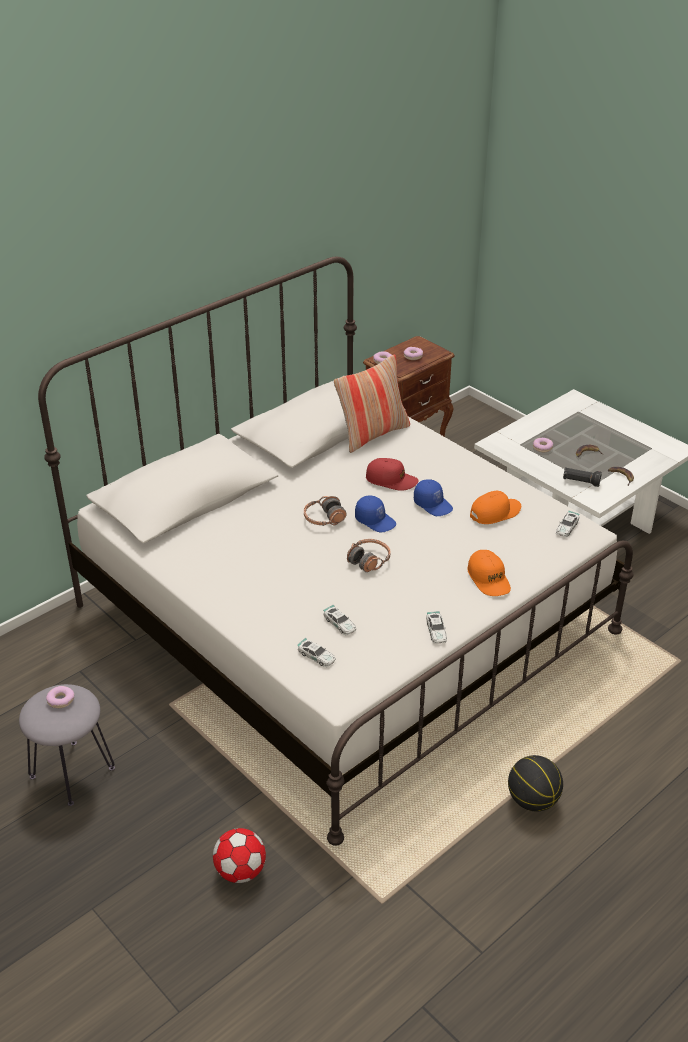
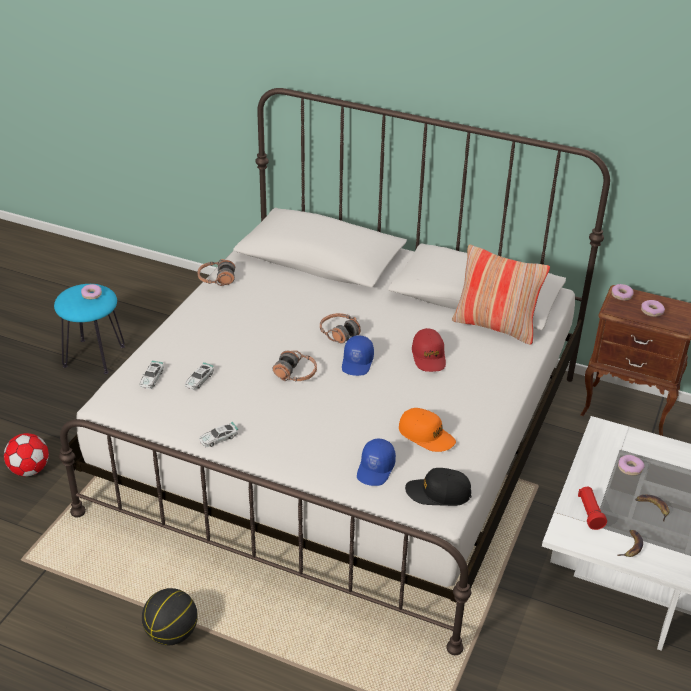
camera: 65 degrees right, 0 degrees up
(72, 772) = (94, 356): grey stool -> turquoise stool
(172, 572) = (216, 279): none -> headphones
(433, 504) = (409, 391): blue cap -> blue cap (376, 469)
(489, 579) = (315, 455): orange cap -> none
(567, 527) = (438, 493): toy car -> black cap
(580, 482) = (590, 513): black flashlight -> red flashlight

